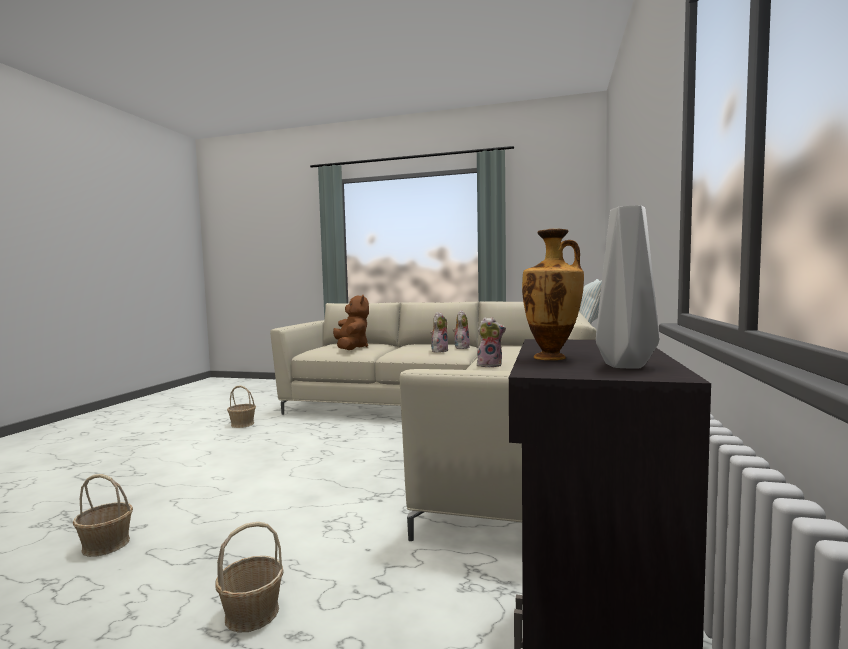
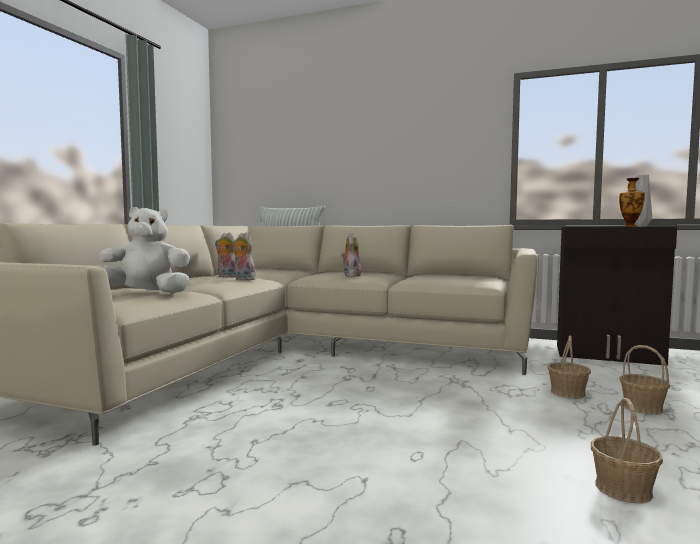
camera: 85 degrees left, 0 degrees up
(242, 424) = (126, 477): basket -> basket (568, 393)
(351, 348) = (145, 293): brown plush toy -> white plush toy

